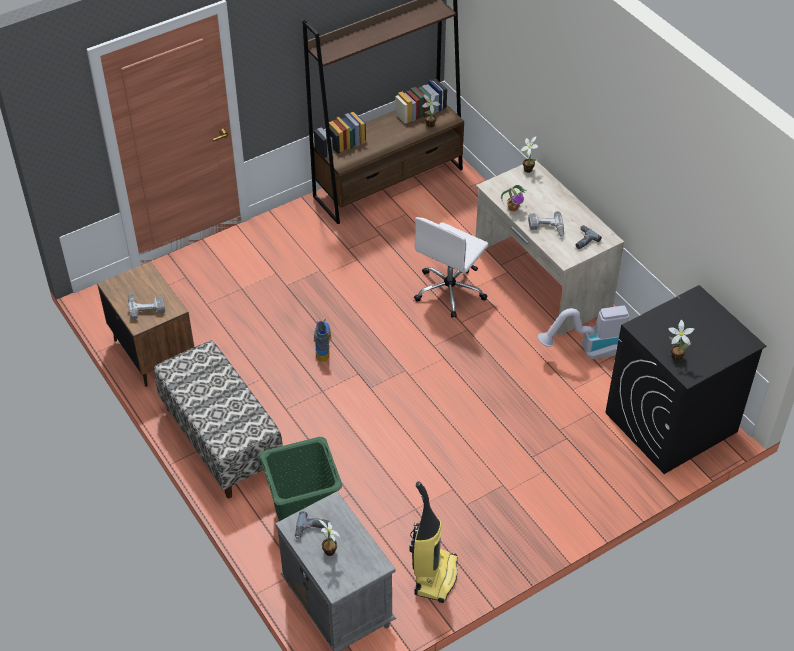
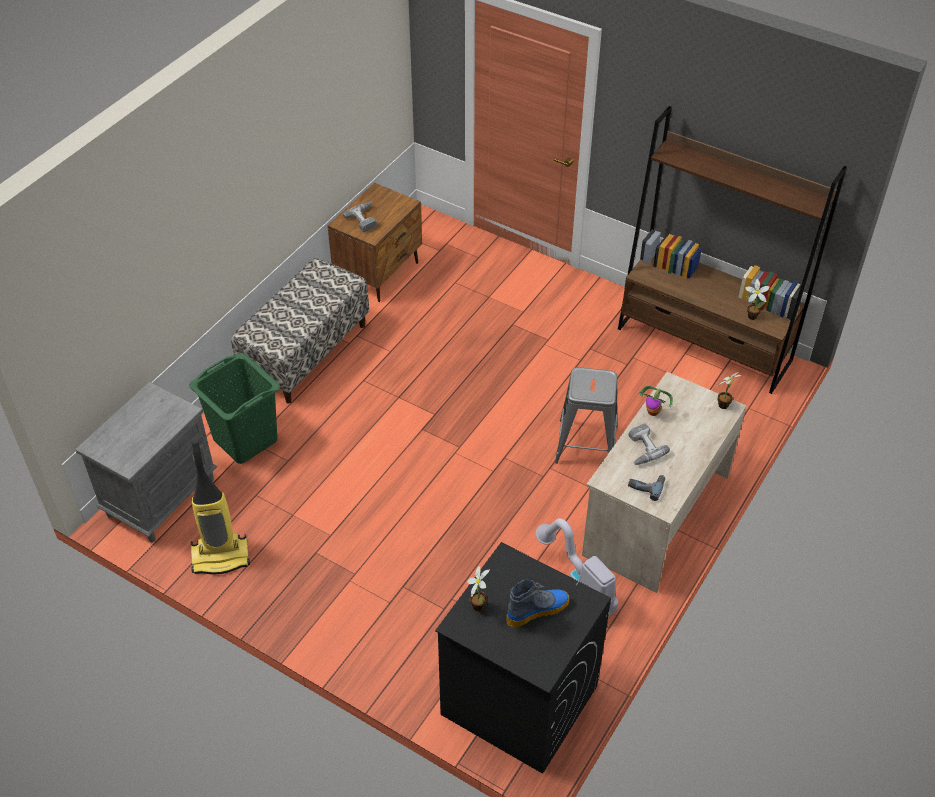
camera: 65 degrees right, 0 degrees up
(312, 529) = (151, 407): power drill -> none
(322, 343) = (456, 375): boot -> boot (537, 610)
(330, 553) = (129, 428): potted plant -> none
(450, 291) = (586, 444): white office chair -> grey stool

